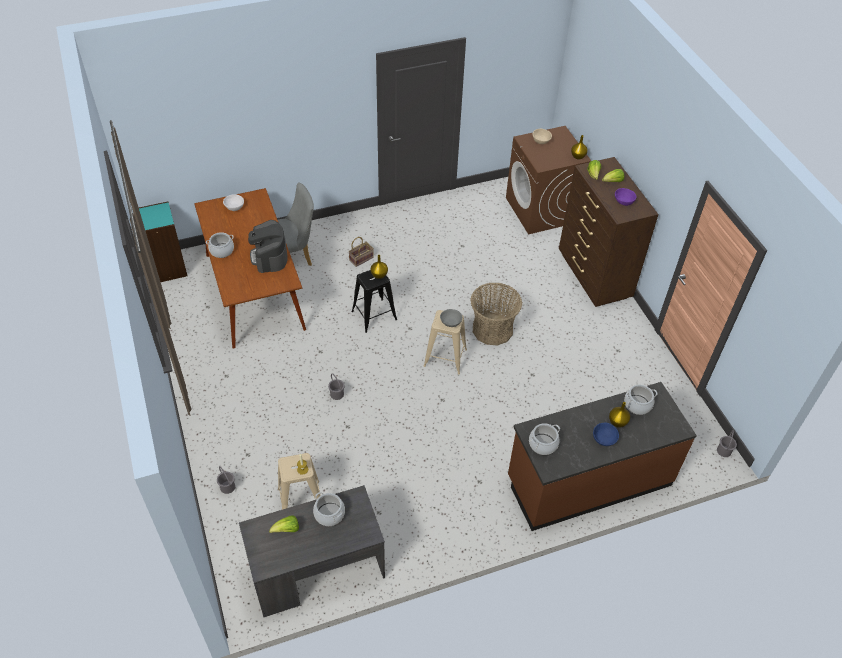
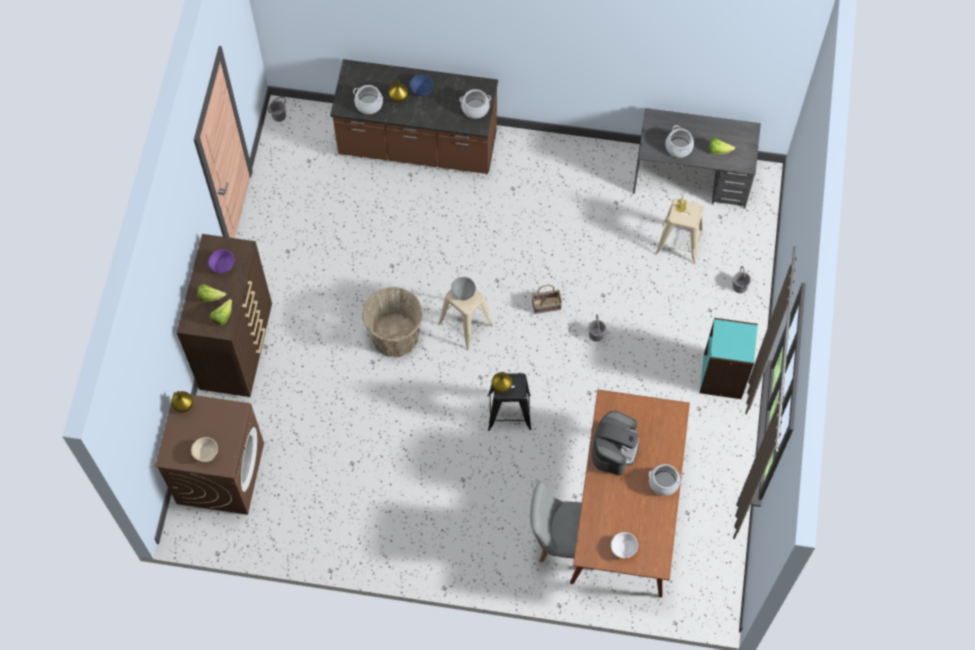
camera: 150 degrees left, 15 degrees up
(167, 268) = (716, 598): turquoise bookcase -> turquoise bookcase (723, 376)
(361, 258) = (480, 501): basket -> basket (545, 306)

